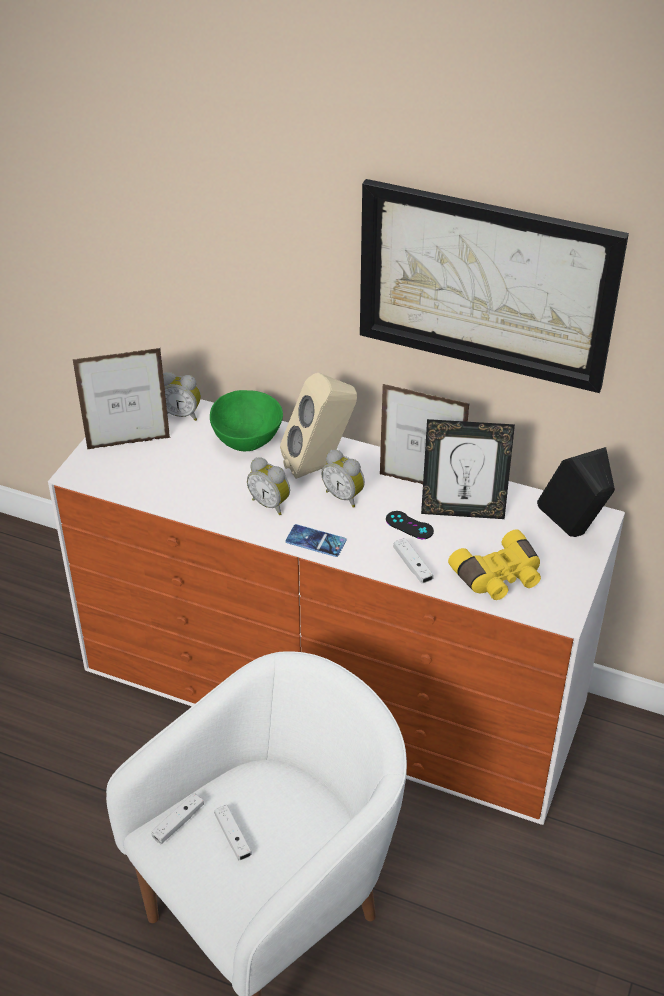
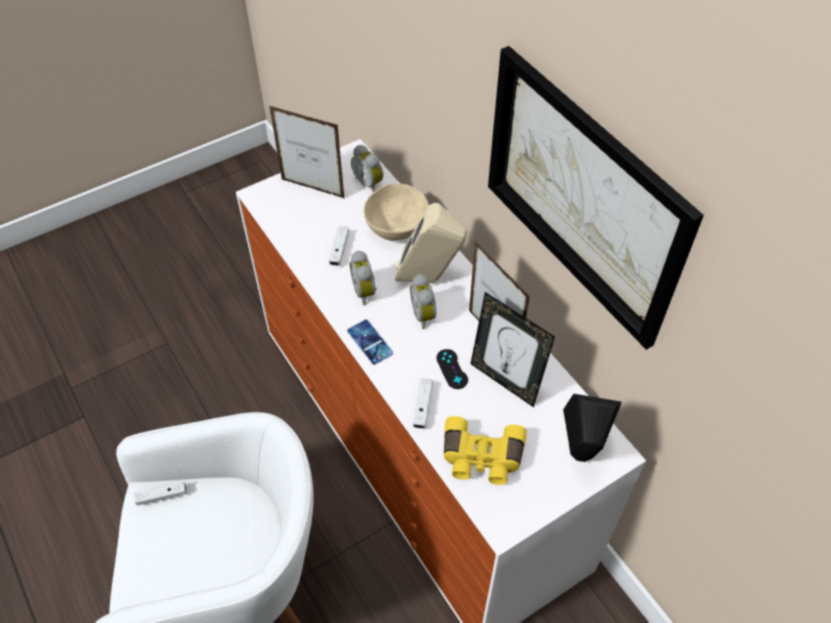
camera: 35 degrees right, 10 degrees up
(233, 837) = (185, 531): white game controller -> white game controller (339, 250)
(247, 438) = (397, 227): green bowl -> beige bowl

